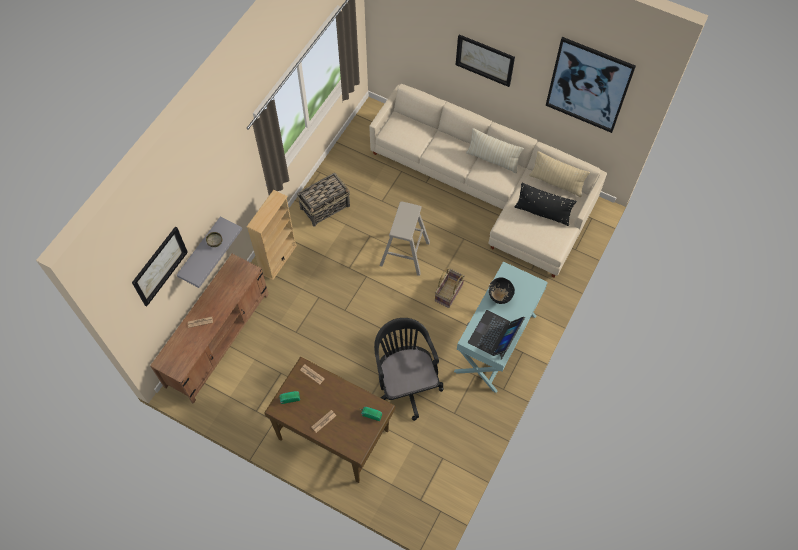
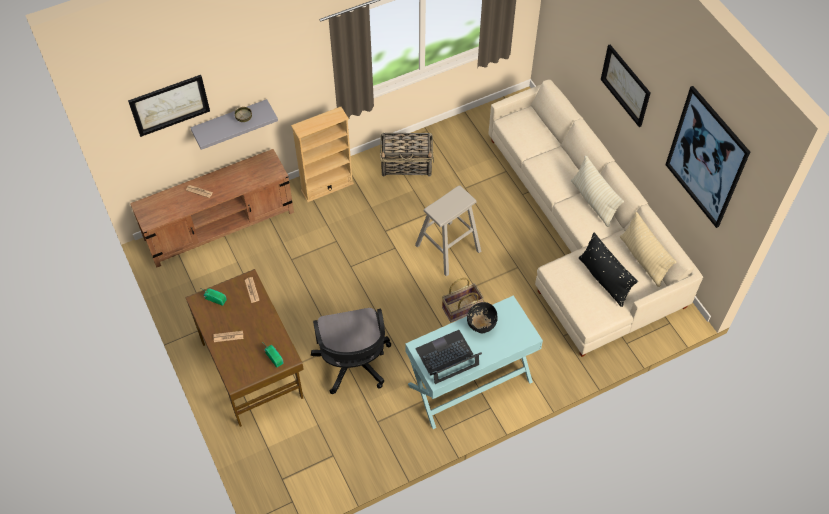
camera: 35 degrees right, 5 degrees down
(405, 383) = (353, 365): black office chair -> black office chair turned 150 degrees clockwise

